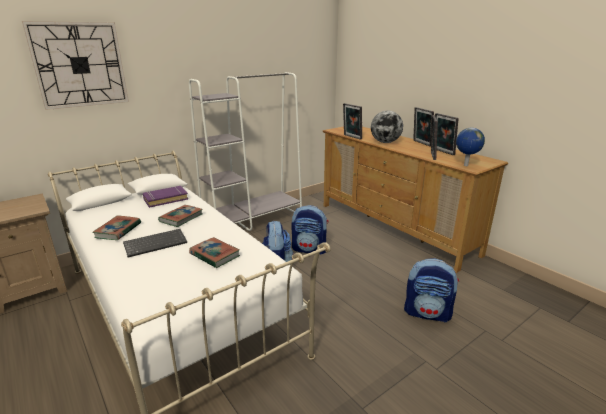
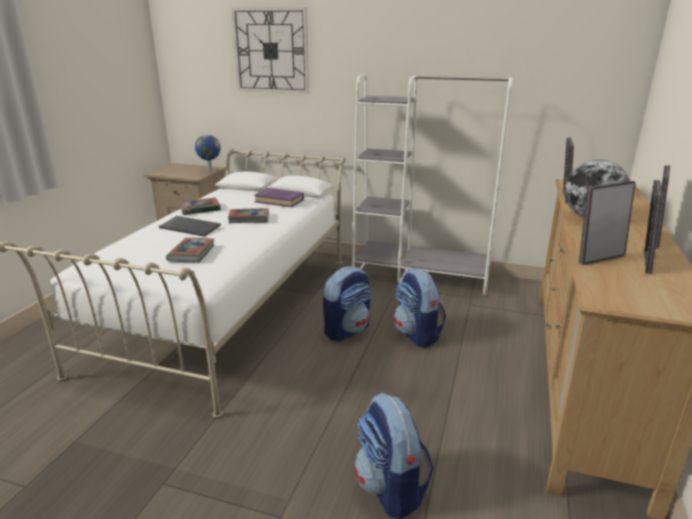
camera: 55 degrees right, 0 degrees up
(465, 165) = (604, 292): globe -> globe (209, 171)

